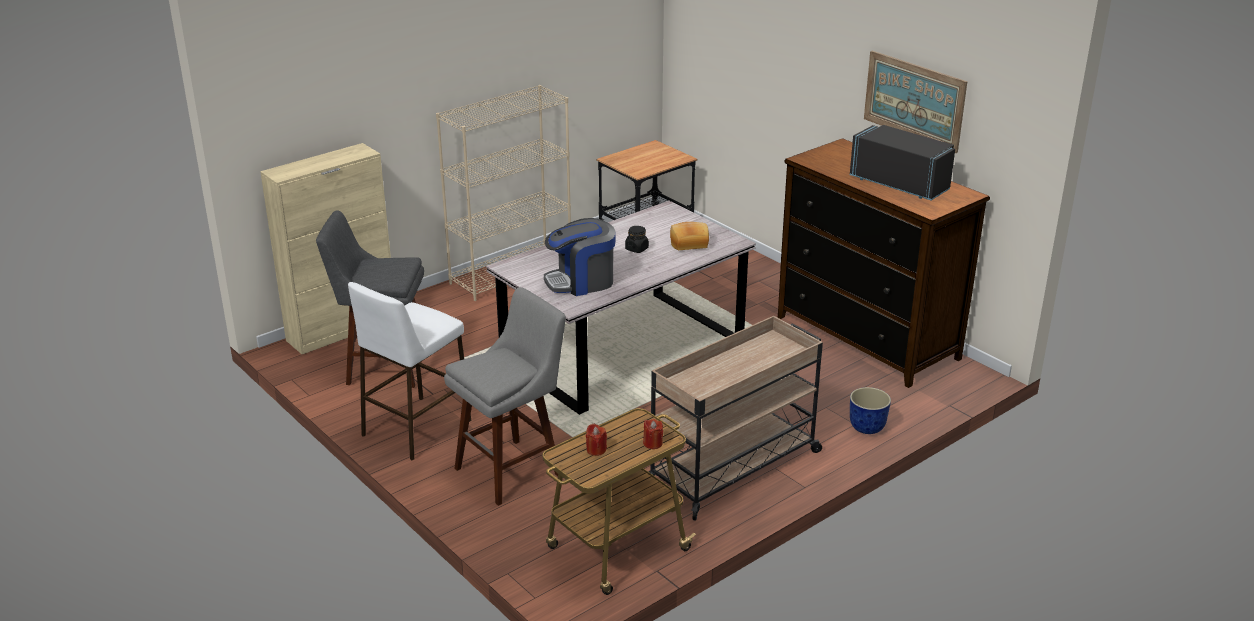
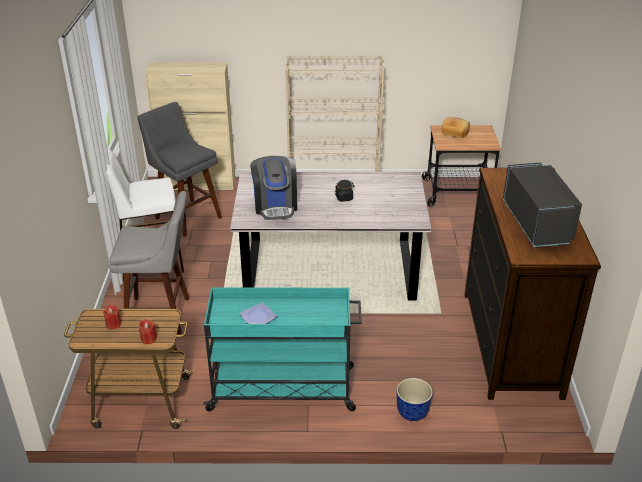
camera: 40 degrees right, 5 degrees up
(581, 282) = (275, 206): coffee machine -> coffee machine turned 120 degrees counterclockwise
(689, 243) = (384, 208): bread -> bread (455, 132)
(723, 379) = (258, 318): none -> plate
(734, 467) = (284, 389): beige cart -> turquoise cart
(914, 100) = (590, 152): picture -> none

